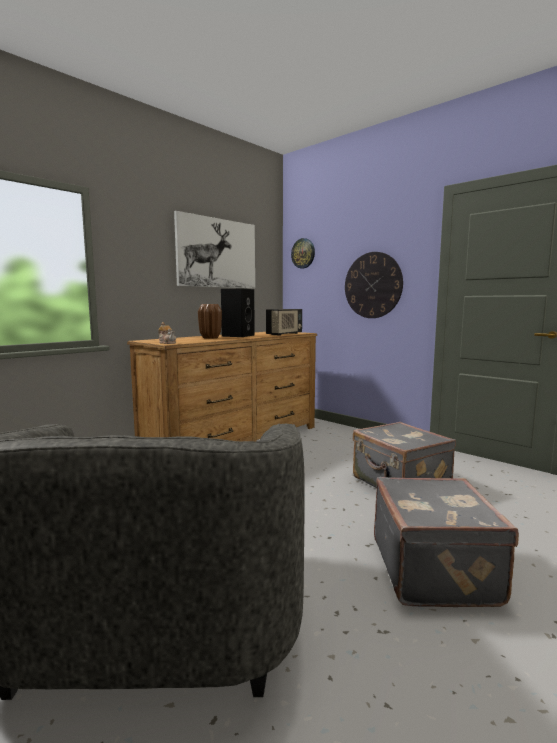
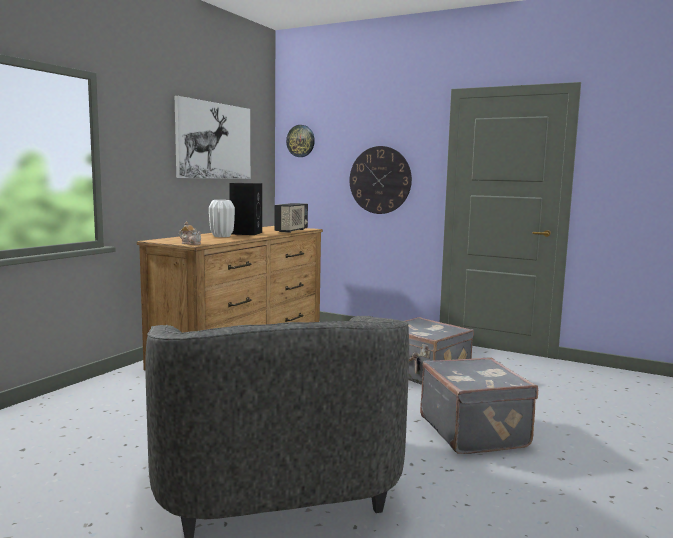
camera: 15 degrees left, 0 degrees up
(210, 338) = (222, 236): brown vase -> white vase

